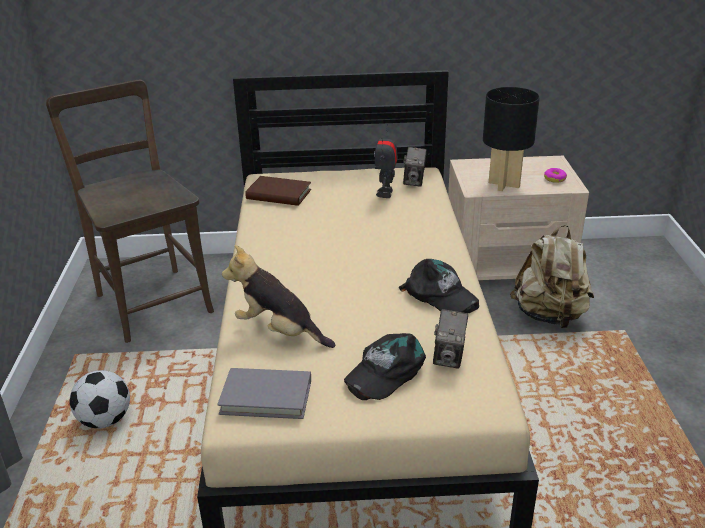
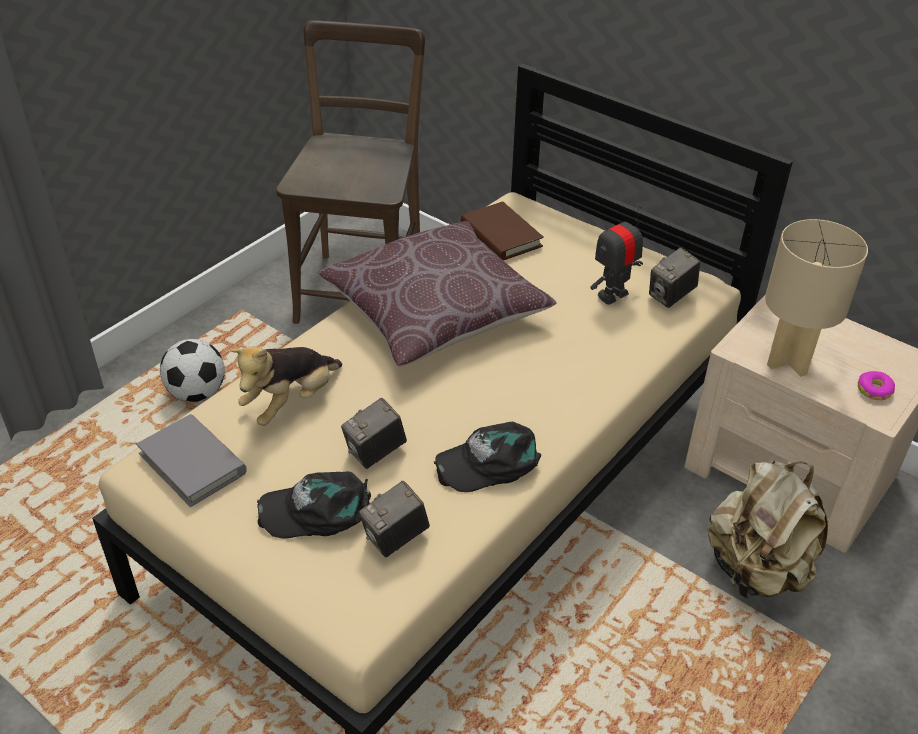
camera: 40 degrees right, 10 degrees up
(279, 331) = (291, 402): plush toy -> plush toy turned 120 degrees counterclockwise
(298, 245) = (435, 312): none -> brown pillow
(371, 326) = (375, 452): none -> camera
(440, 295) = (489, 462): black cap -> black cap turned 75 degrees clockwise
(503, 184) = (787, 360): black table lamp -> beige table lamp

